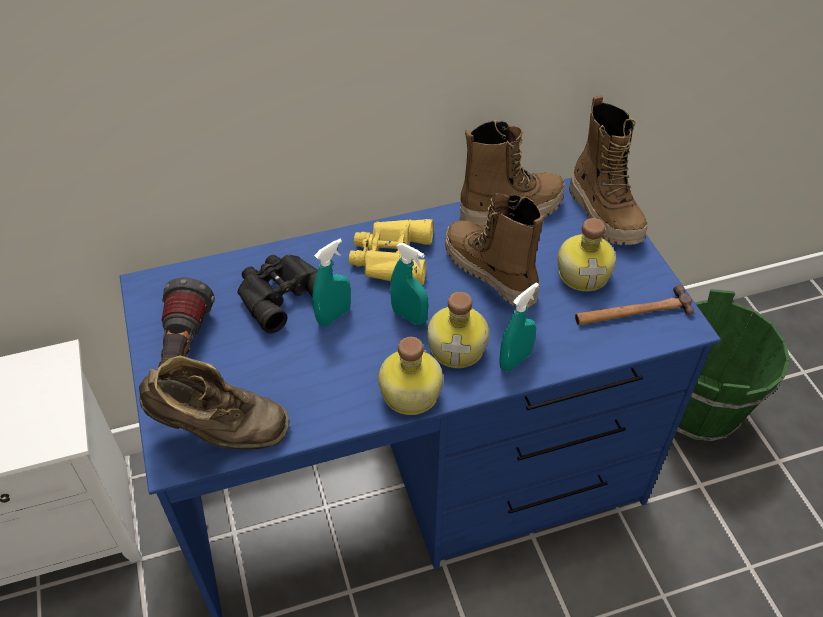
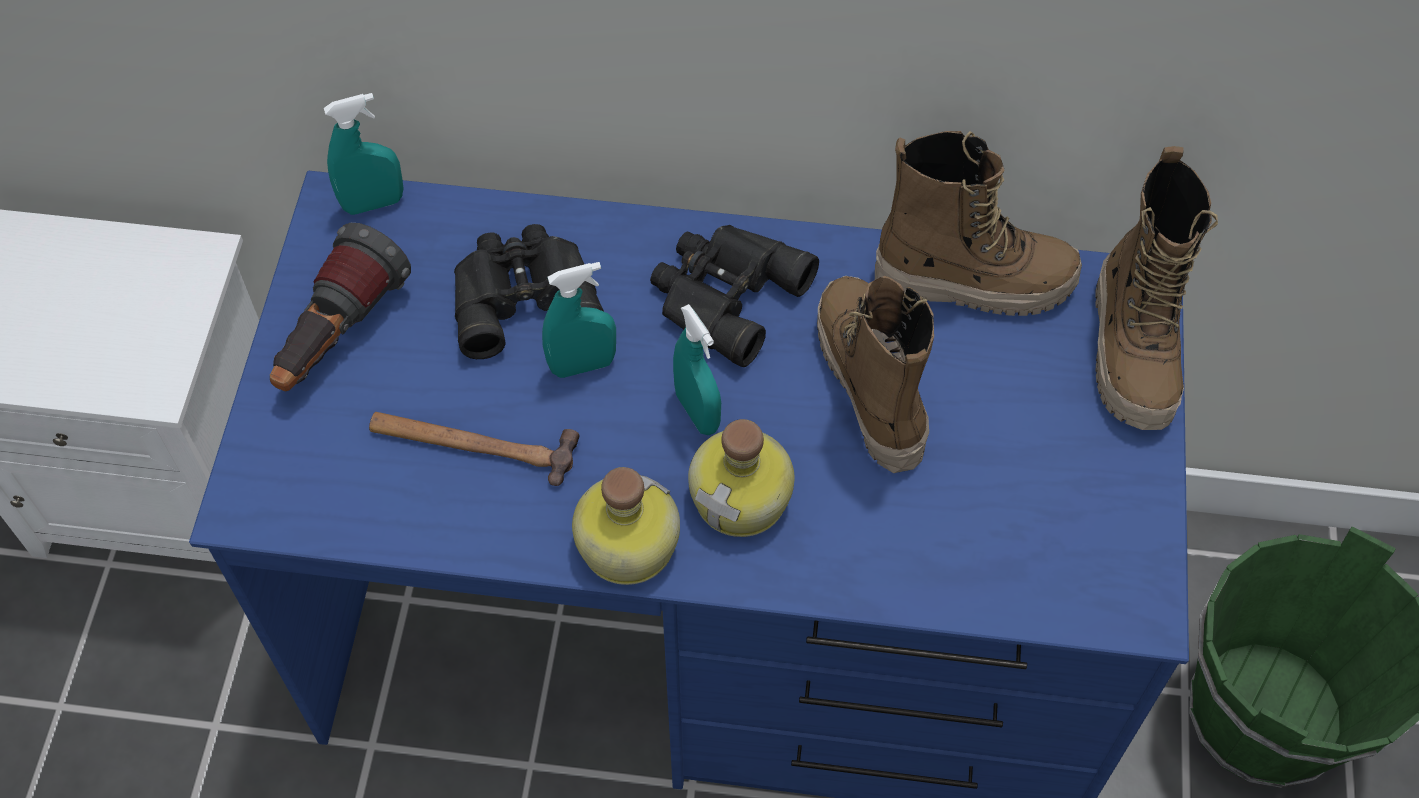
camera: 25 degrees right, 10 degrees up
(219, 432) = (324, 492): brown boot -> none
(390, 258) = (724, 295): yellow binoculars -> black binoculars
(515, 360) = (820, 556): turquoise spray bottle -> turquoise spray bottle (373, 203)
(584, 273) = (1027, 448): bottle -> none
(632, 312) = (1066, 550): hammer -> hammer (473, 444)

